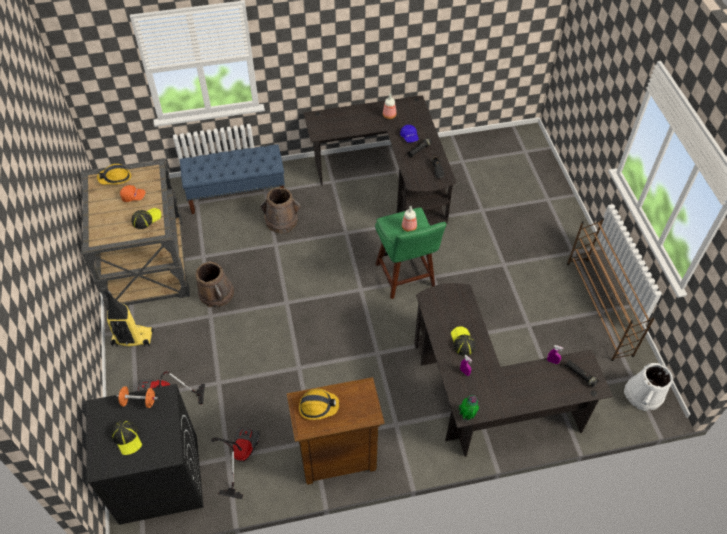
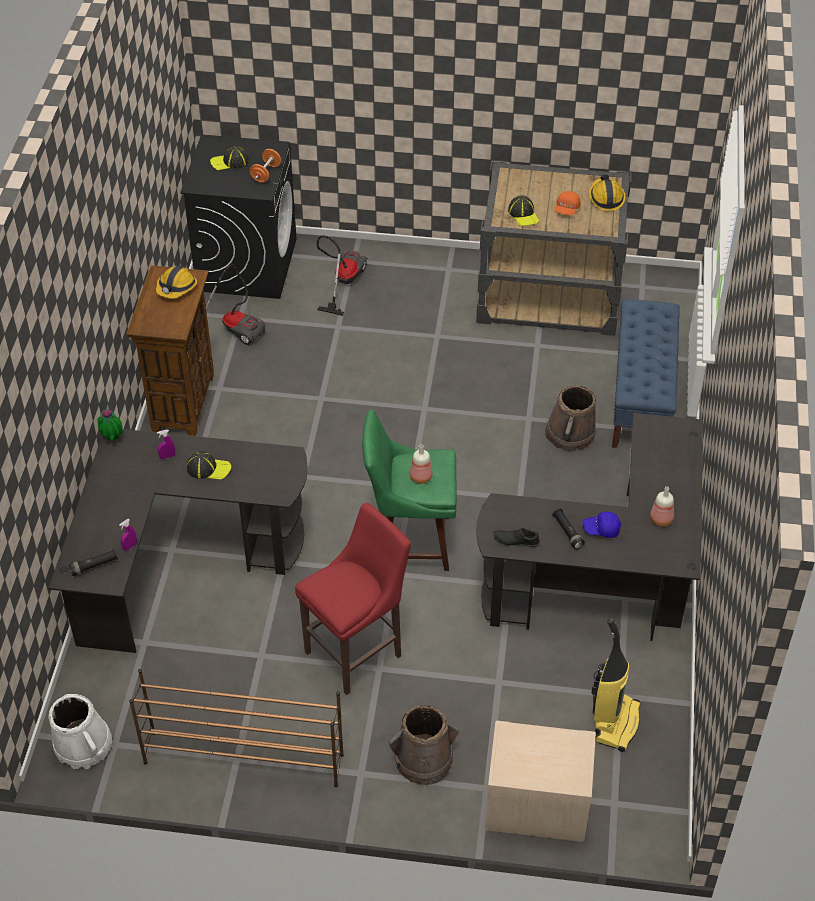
camera: 110 degrees right, 5 degrees down
(132, 339) = (435, 267): vacuum cleaner -> vacuum cleaner (614, 722)
(216, 294) = (469, 346): brown bucket -> brown bucket (424, 759)
(498, 278) = (357, 652): none -> red stool
(544, 179) = (536, 803): none -> beige nightstand

